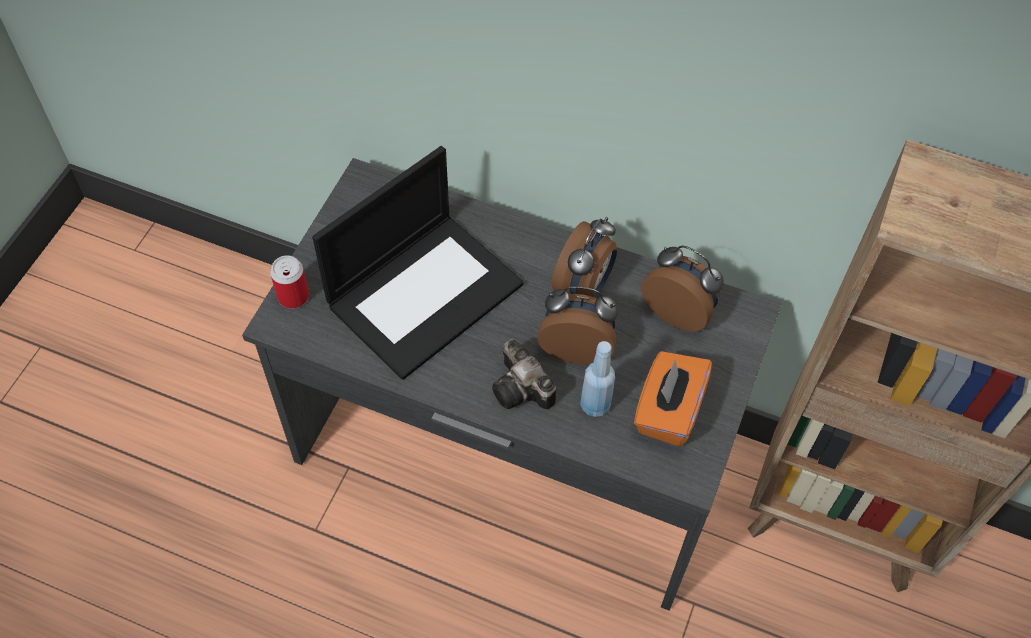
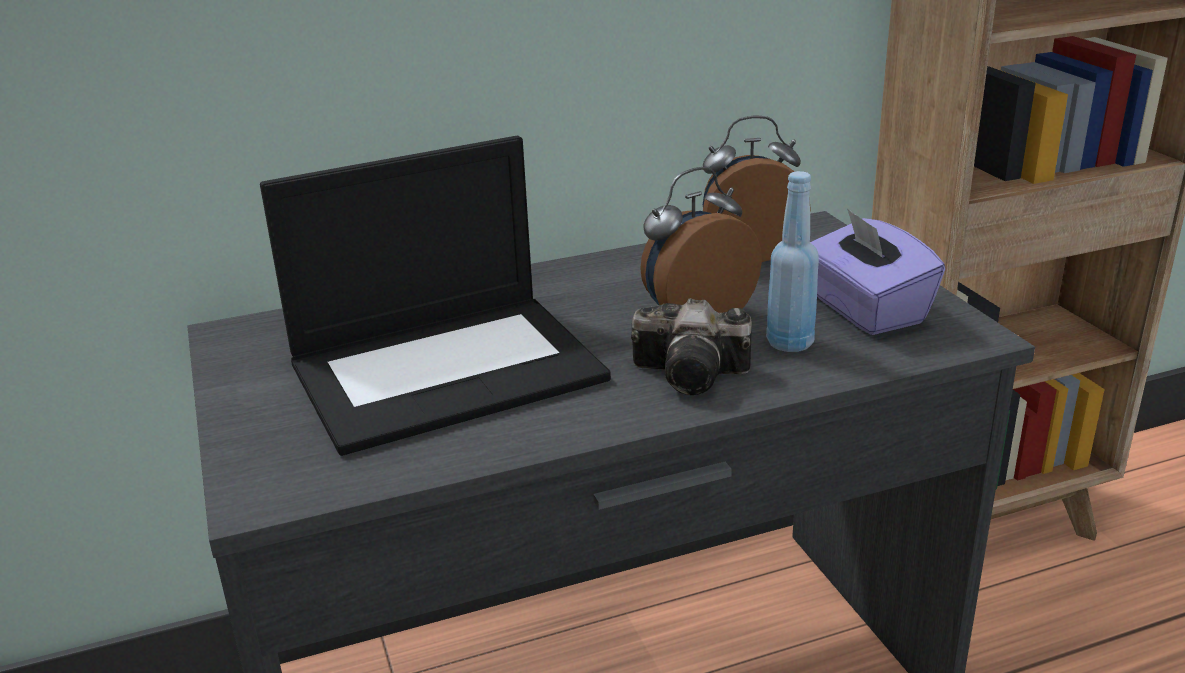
camera: 40 degrees left, 30 degrees down
(293, 296) = (252, 462): can -> none
(425, 292) = (448, 369): laptop -> laptop turned 60 degrees clockwise
(584, 285) = (627, 281): alarm clock -> none
(667, 411) = (865, 310): orange tissue box -> purple tissue box

